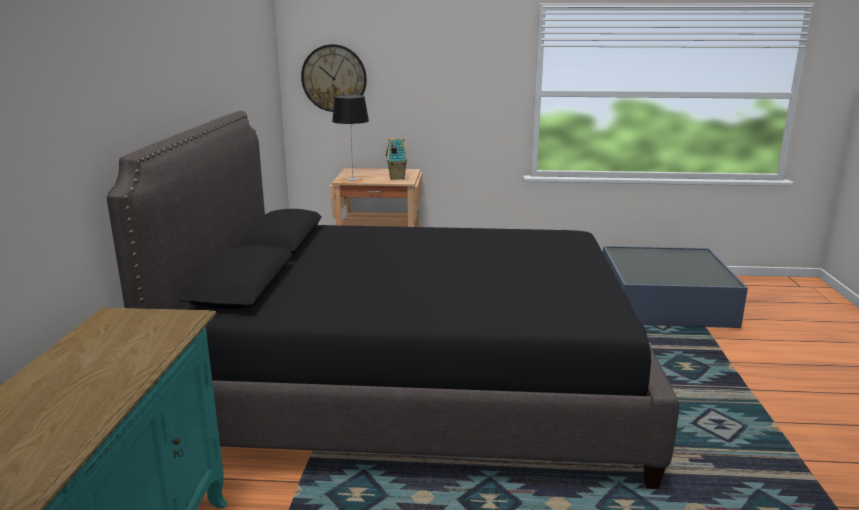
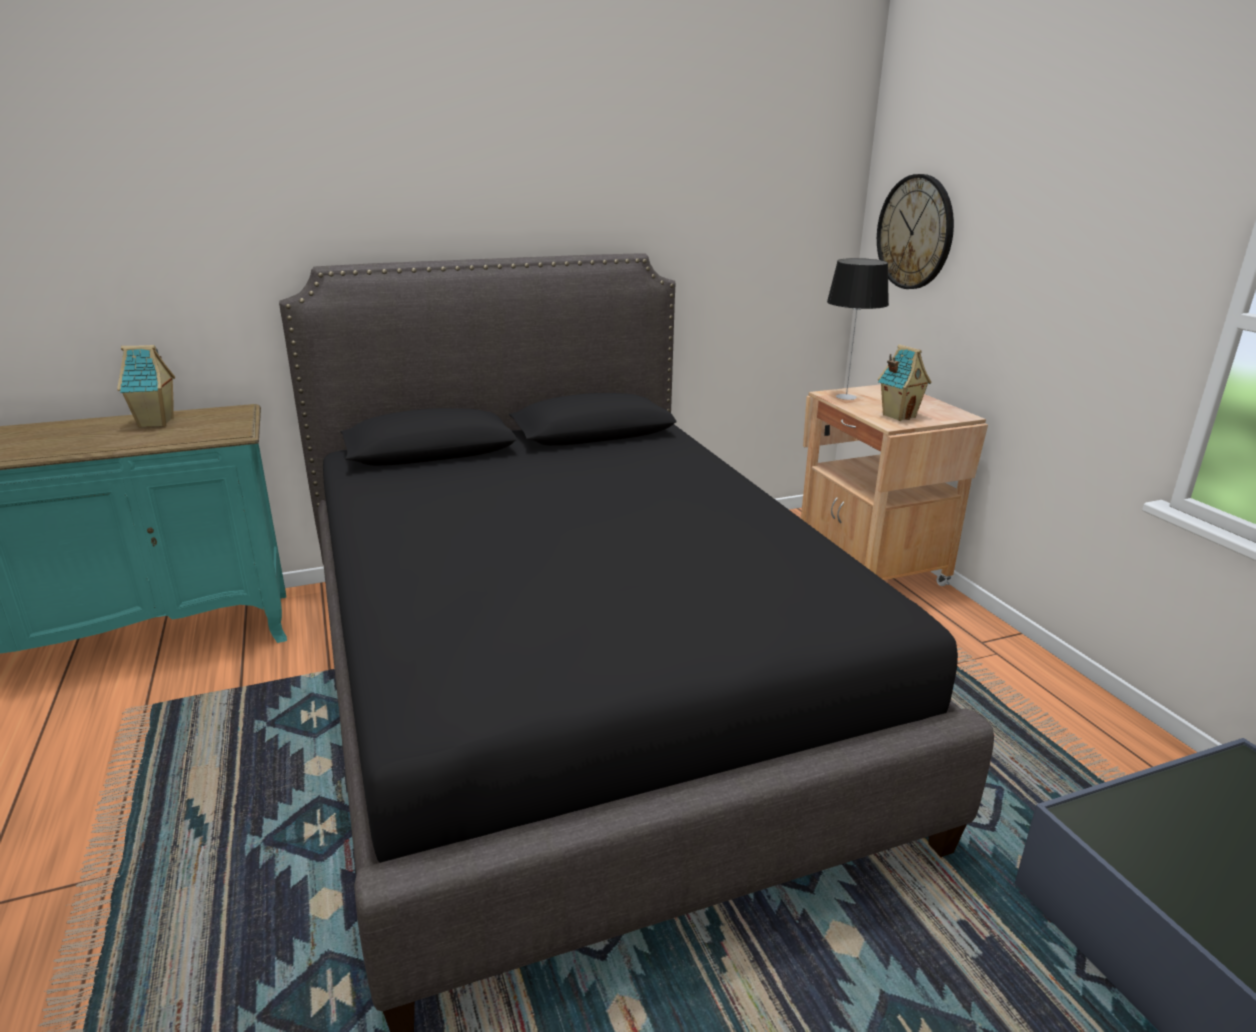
camera: 65 degrees right, 5 degrees up
(94, 348) = (157, 423): none -> toy house

